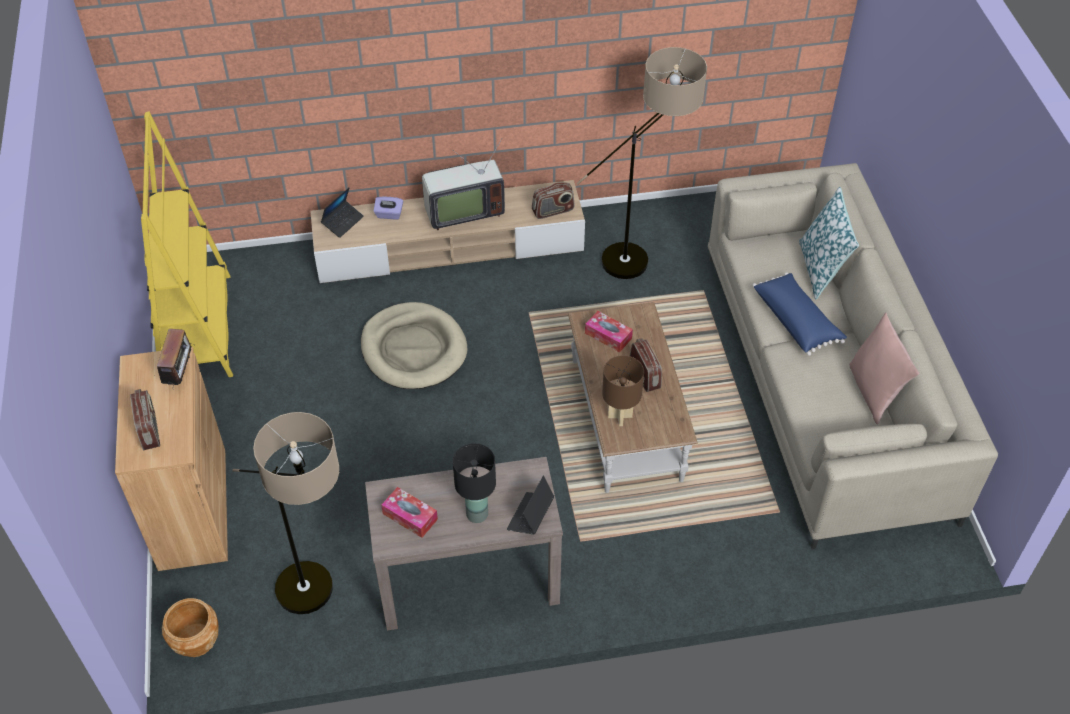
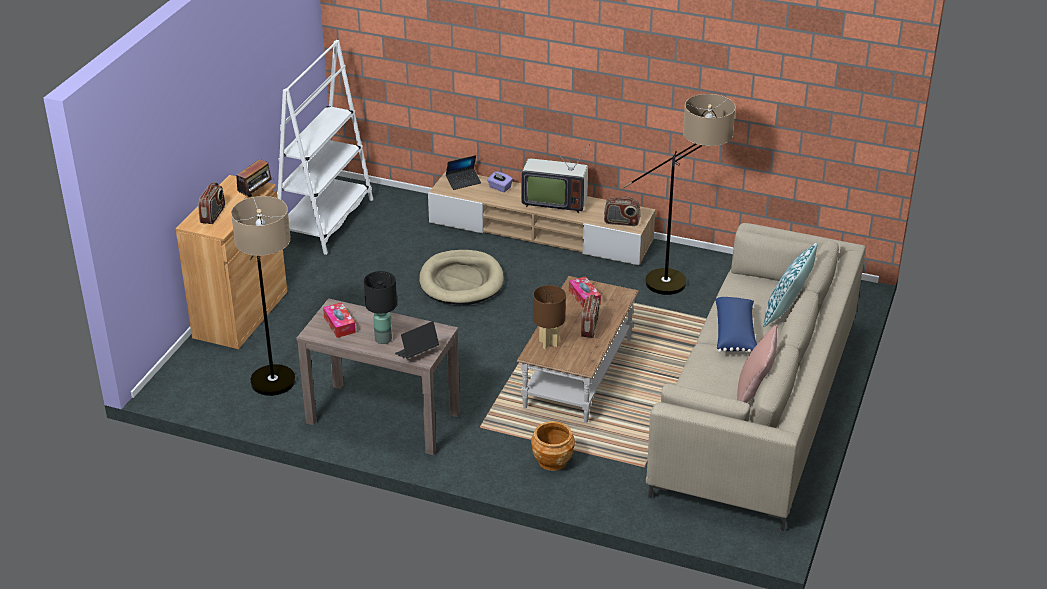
camera: 30 degrees right, 15 degrees down
(196, 641) = (184, 381): brown planter -> brown planter (552, 461)
(197, 330) = (325, 222): yellow bookcase -> white bookcase

